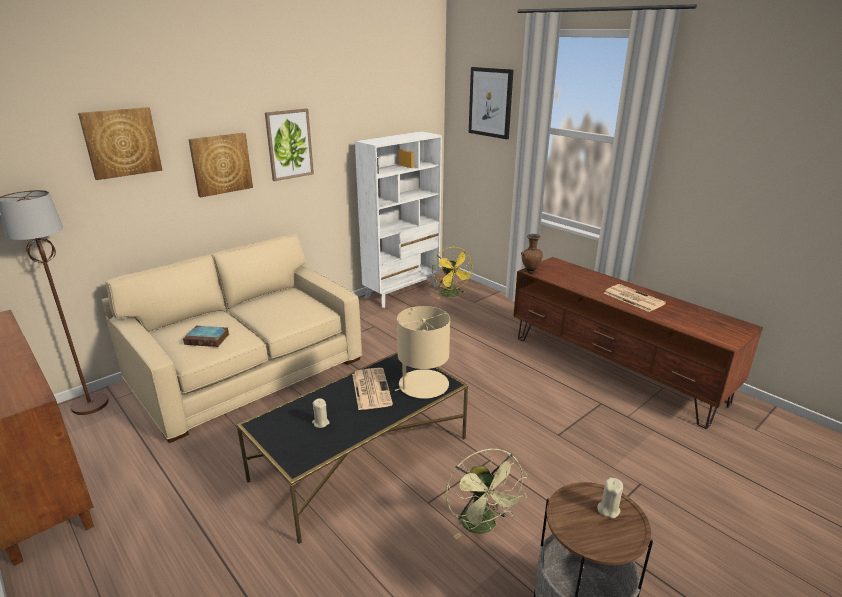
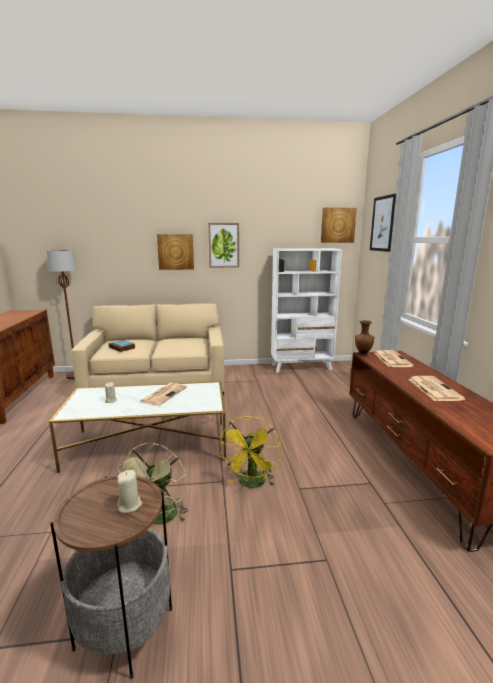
camera: 35 degrees right, 10 degrees down
(121, 142) = (119, 231): picture -> picture (337, 225)
(361, 458) = (149, 445): black coffee table -> white coffee table
(423, 385) = (196, 402): beige table lamp -> none
(452, 295) = (335, 377): yellow fan -> yellow fan (251, 484)
(560, 271) = (391, 359): none -> newspaper

